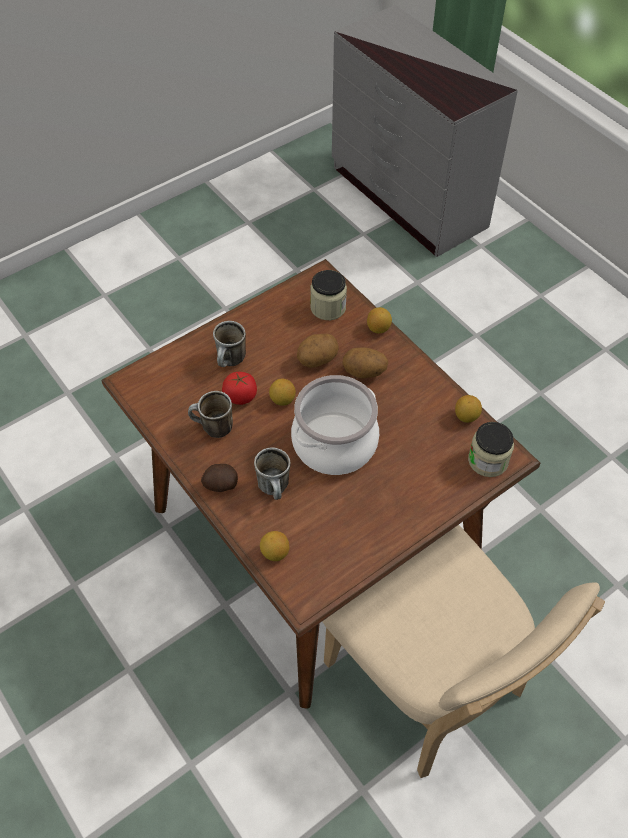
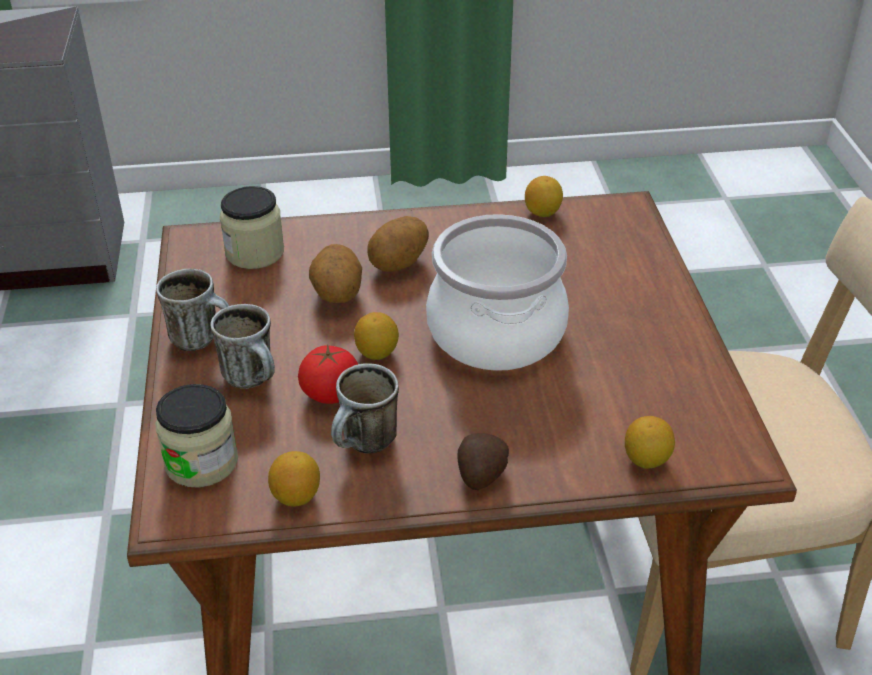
camera: 60 degrees left, 15 degrees down
(276, 489) = (533, 418): mug -> mug (203, 339)
(378, 328) = (337, 225): lemon -> lemon (296, 496)
(488, 460) = (621, 222): jar -> jar (201, 462)

